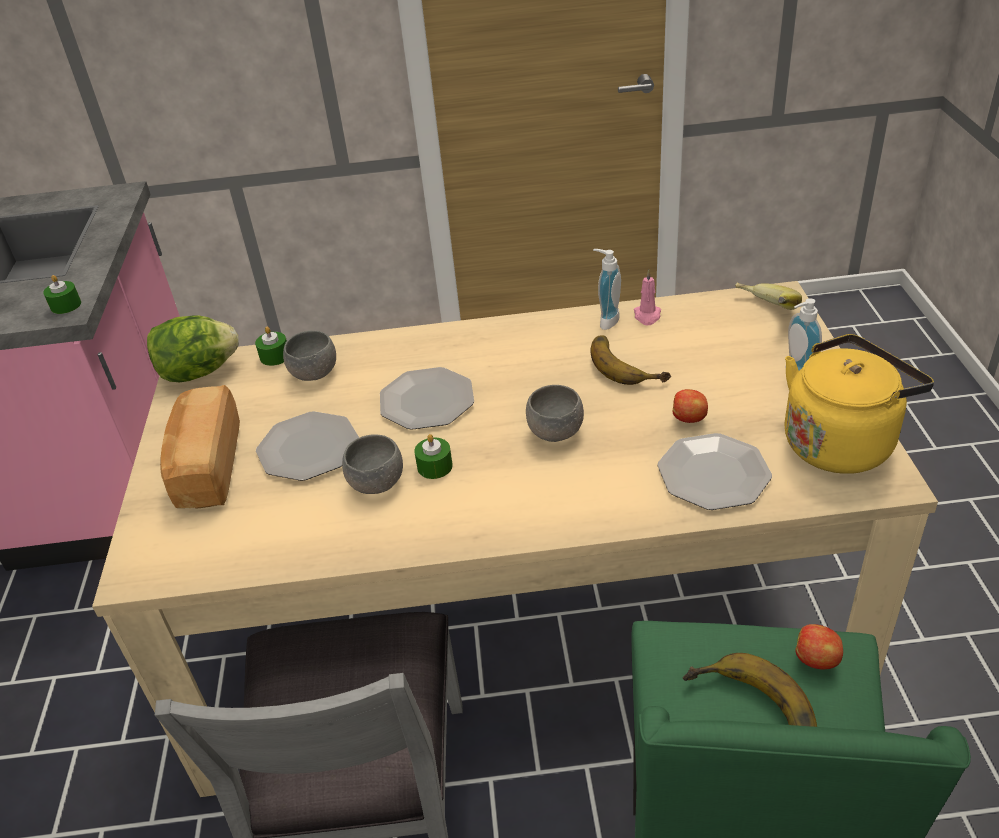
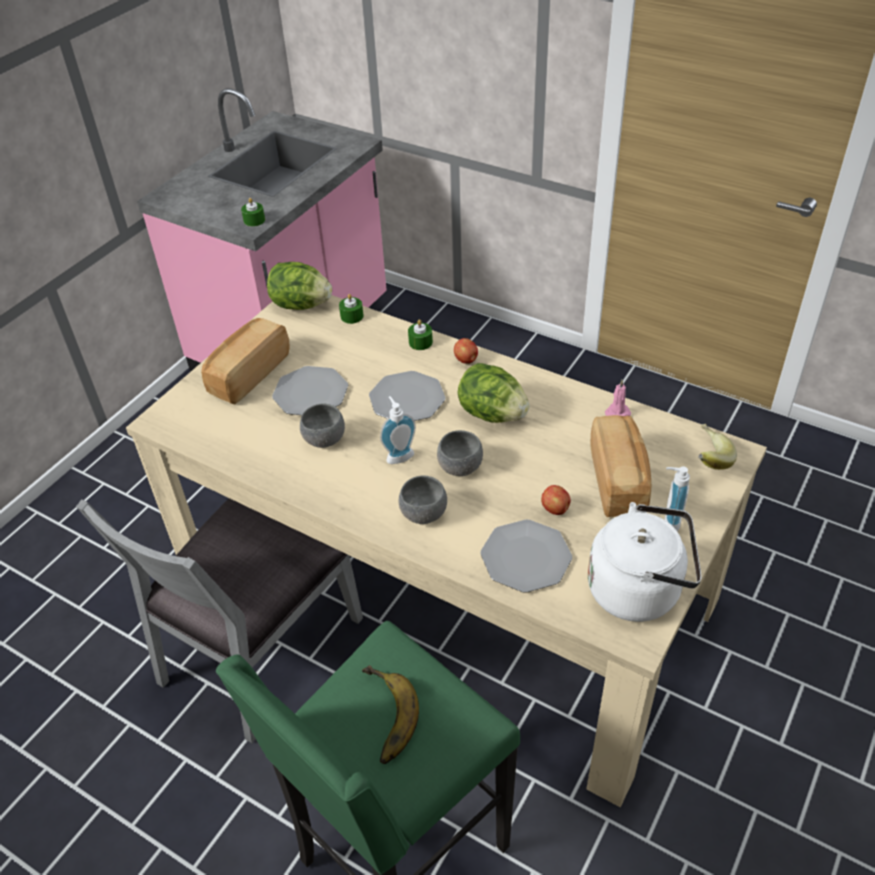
camera: 35 degrees right, 5 degrees up
(314, 373) = (362, 341): grey bowl -> grey bowl (423, 514)
(435, 466) = (366, 448): green candle -> green candle (420, 342)
(531, 371) = (492, 414): none -> lettuce
(606, 320) = (583, 402): soap dispenser -> soap dispenser (398, 455)
(628, 363) = (561, 444): banana -> none
(715, 366) = (619, 481): none -> bread
(816, 660) = (455, 715): apple -> apple (466, 360)
(841, 442) = (639, 589): yellow kettle -> white kettle

